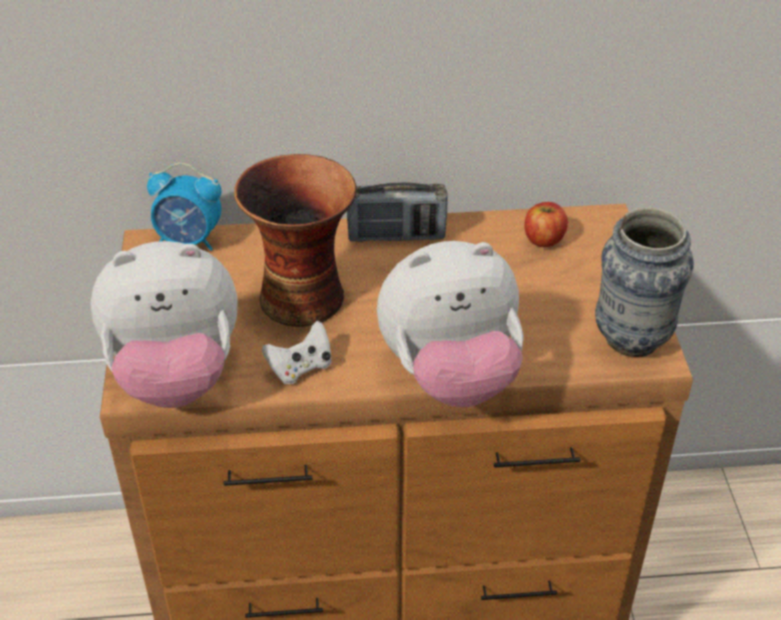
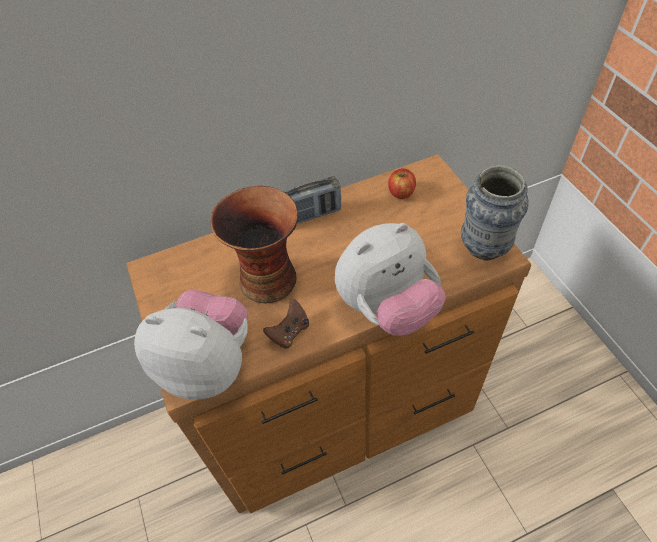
camera: 15 degrees left, 10 degrees up
(175, 376) = (208, 365): plush toy -> plush toy turned 135 degrees counterclockwise
(189, 241) = (175, 258): alarm clock -> none
(301, 368) = (289, 332): white game controller -> brown game controller

